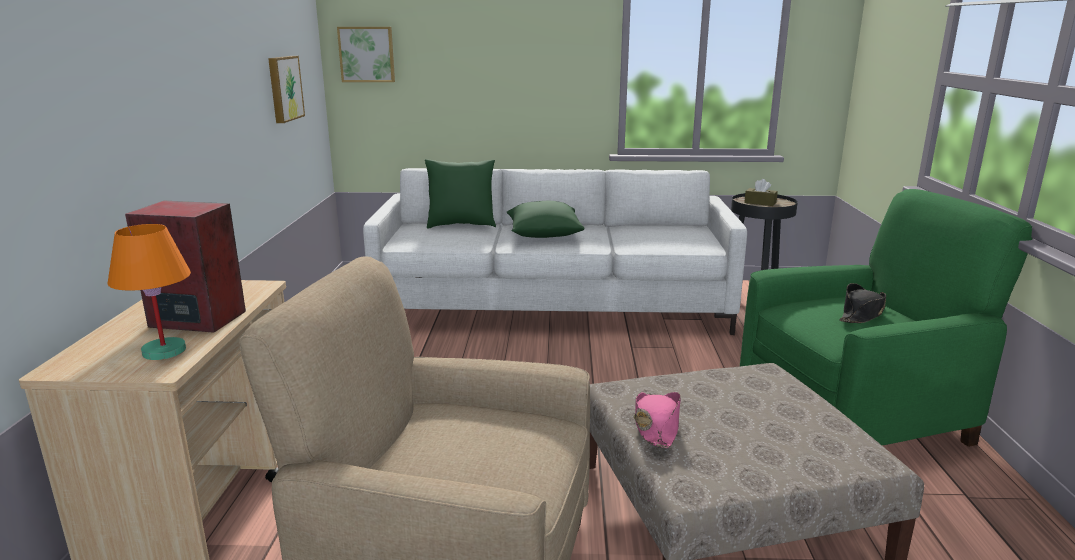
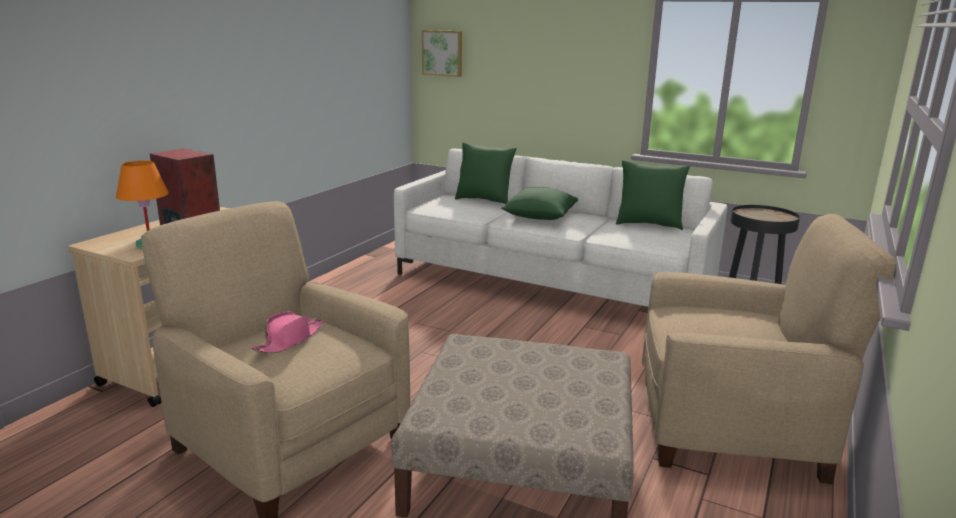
camera: 25 degrees right, 0 degrees up
(284, 88) = (357, 77): picture -> none
(656, 426) = (458, 372): pink hat -> pink hat (289, 340)
(657, 227) = (648, 224): none -> green pillow
(760, 203) = (760, 215): brown tissue box -> none
(854, 415) = (730, 427): green armchair -> beige armchair
(862, 314) = (735, 327): black hat -> none

